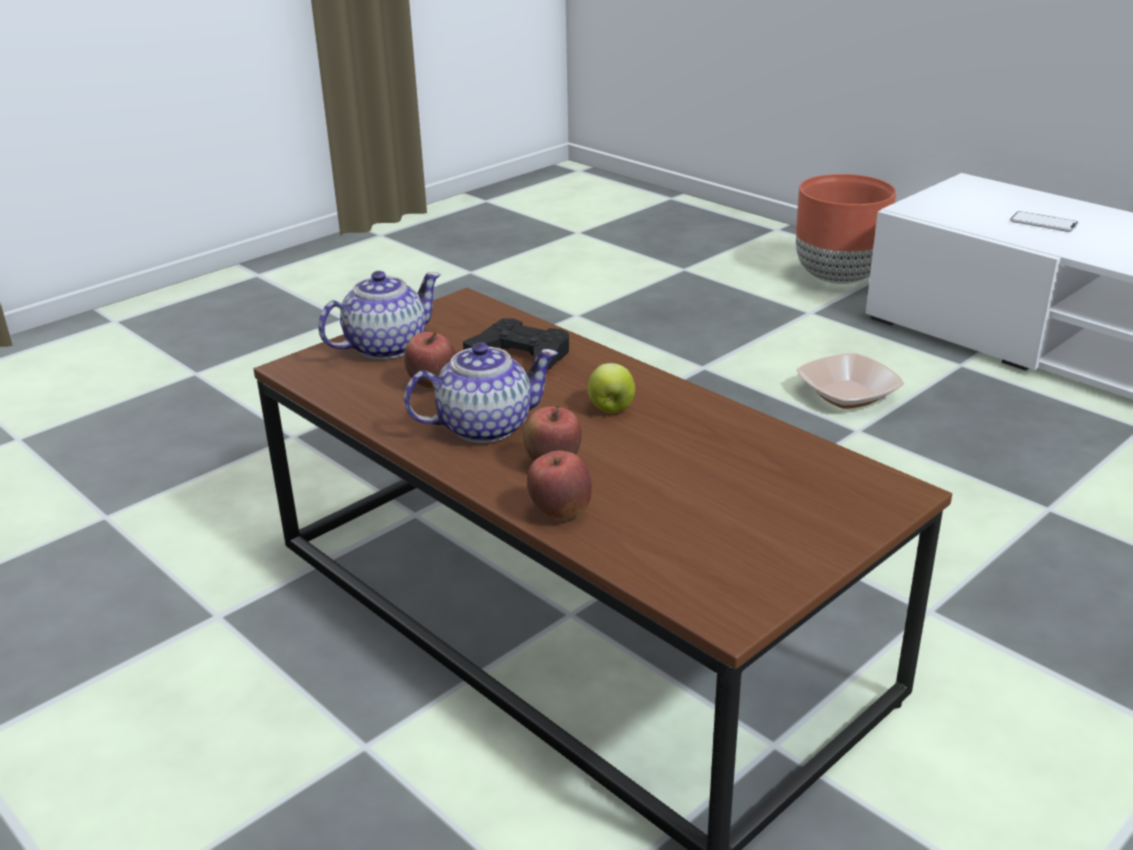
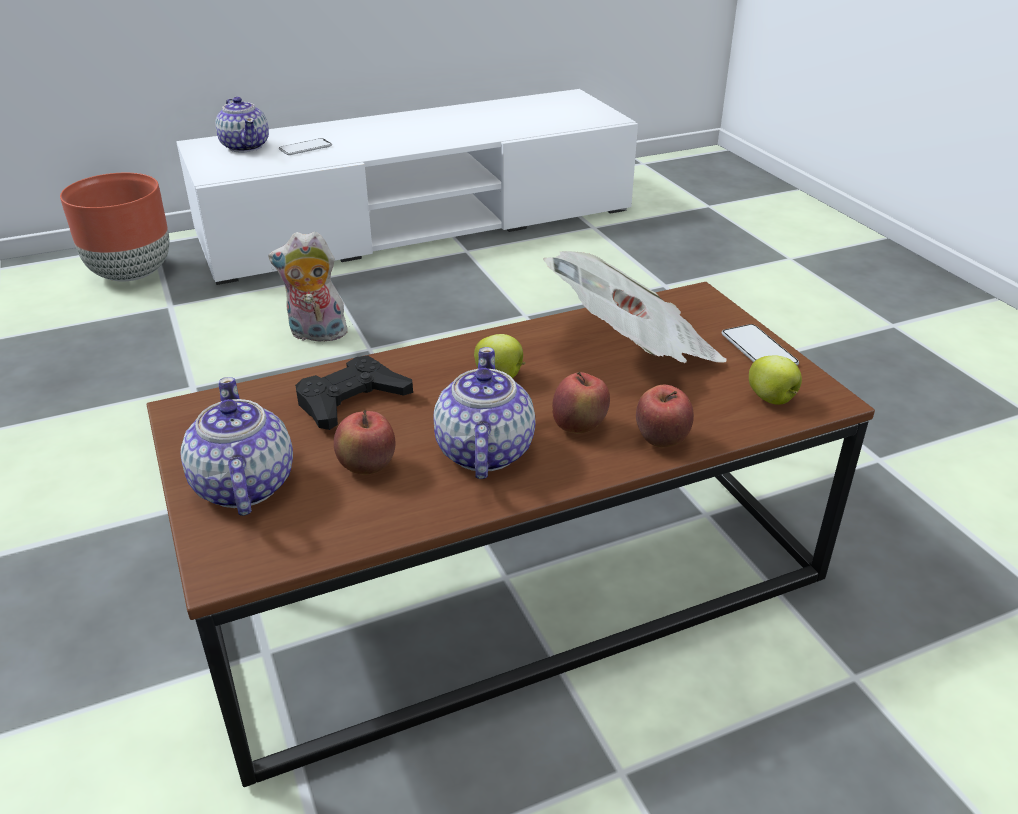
camera: 70 degrees left, 5 degrees up
(693, 574) = (772, 400): none -> apple
(725, 469) = (633, 350): none -> newspaper
(805, 551) = (758, 349): none -> phone
(847, 395) = (316, 335): bowl -> plush toy
(999, 199) = (245, 146): none -> teapot

